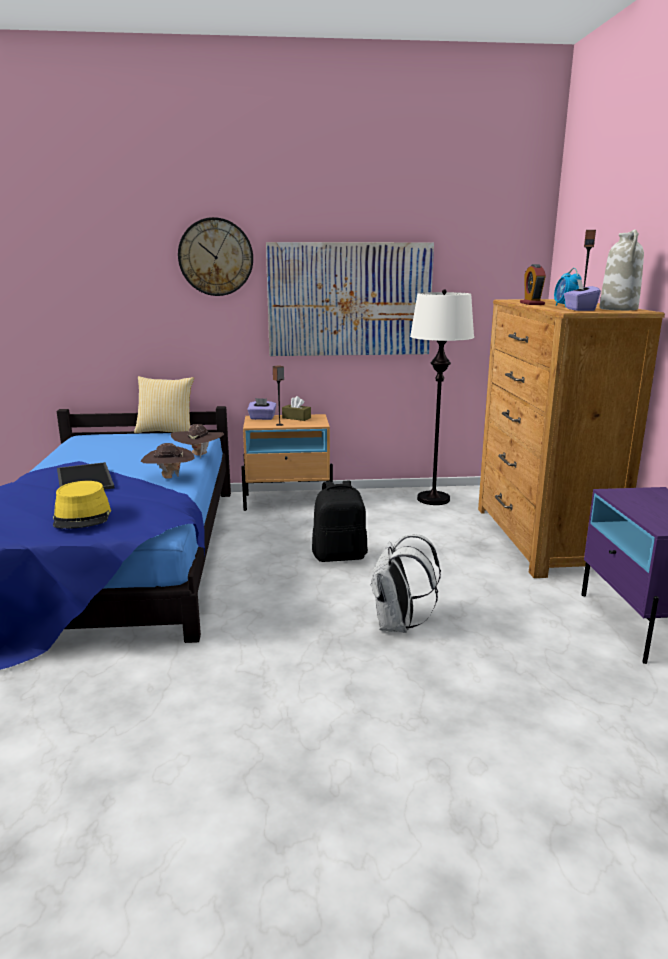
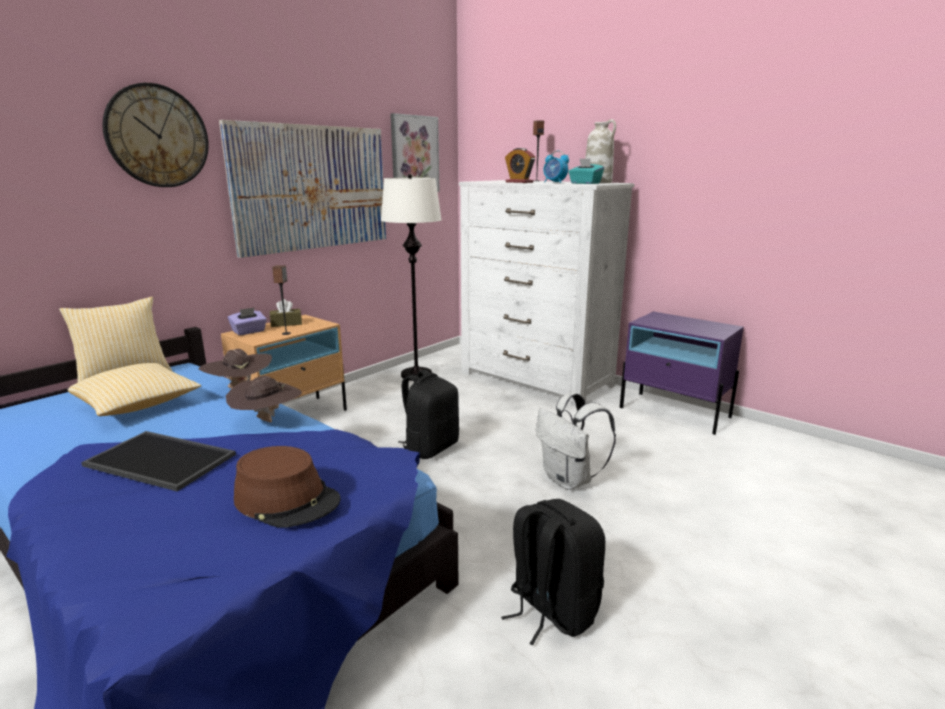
camera: 45 degrees left, 0 degrees up
(82, 517) = (287, 500): yellow hat -> brown hat
(138, 449) = (137, 405): none -> pillow
(220, 687) = (551, 610): none -> black backpack
(481, 267) = (414, 154): none -> picture
(541, 538) = (535, 379): brown dresser -> white dresser
(579, 309) = (585, 183): purple tissue box -> turquoise tissue box

